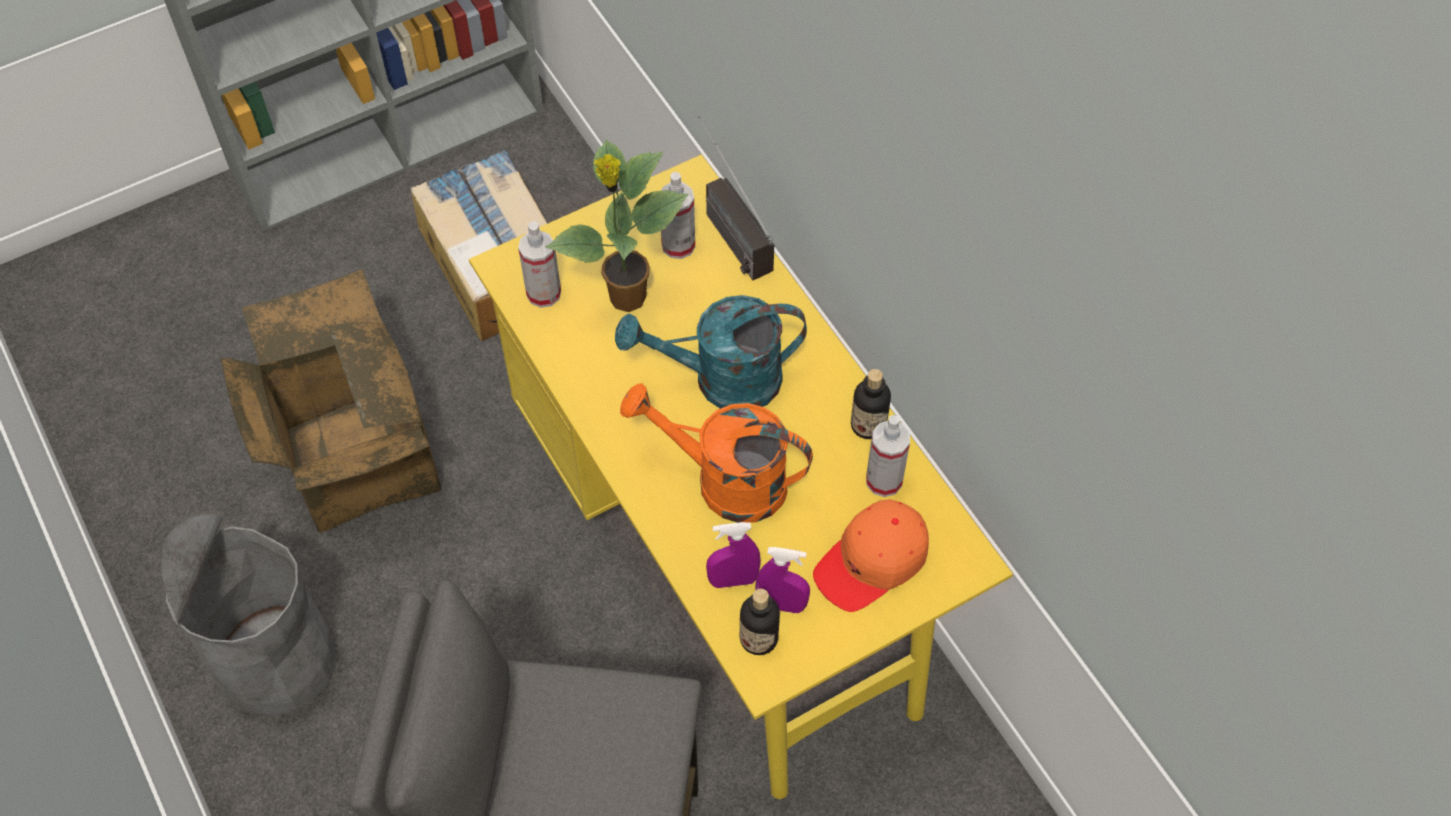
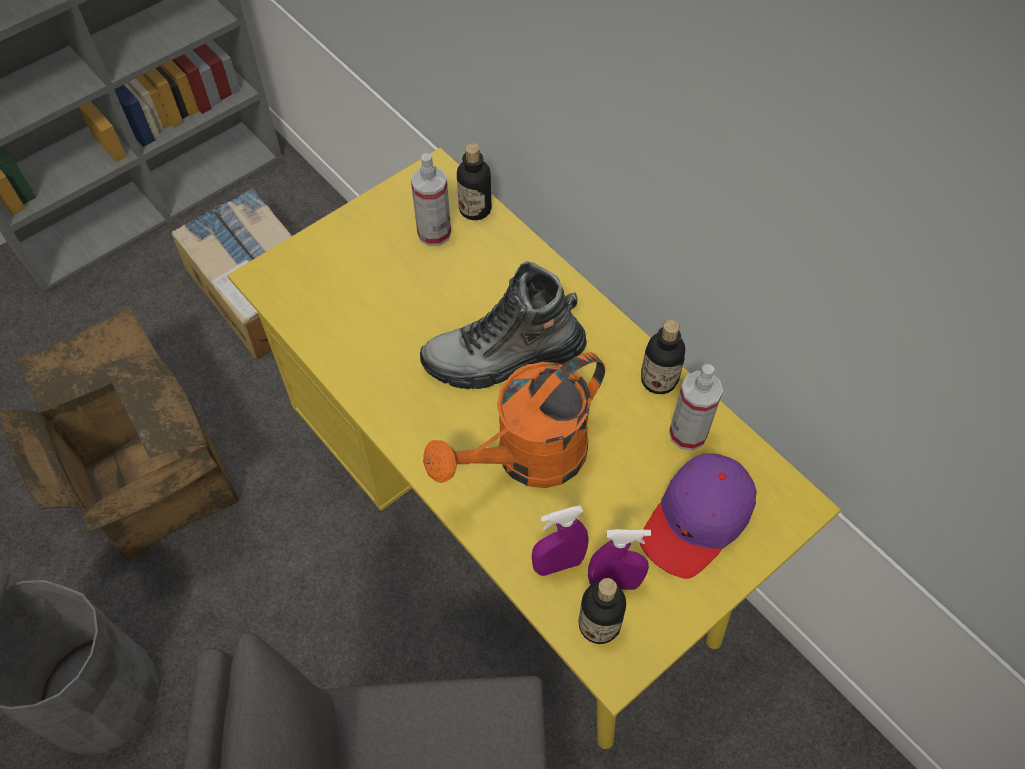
camera: 10 degrees left, 0 degrees up
(543, 293) = (308, 297): spray bottle -> none
(626, 299) = (392, 291): potted plant -> none
(721, 380) = (503, 357): turquoise watering can -> boot
(724, 225) = (475, 209): radio -> bottle
(725, 481) = (527, 459): orange watering can -> orange watering can turned 45 degrees counterclockwise
(872, 562) = (697, 520): orange cap -> purple cap

